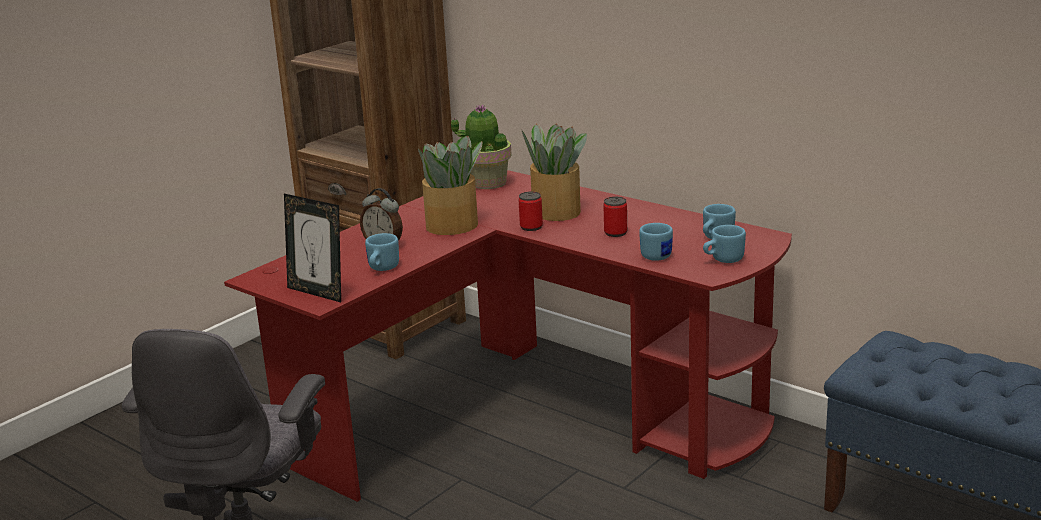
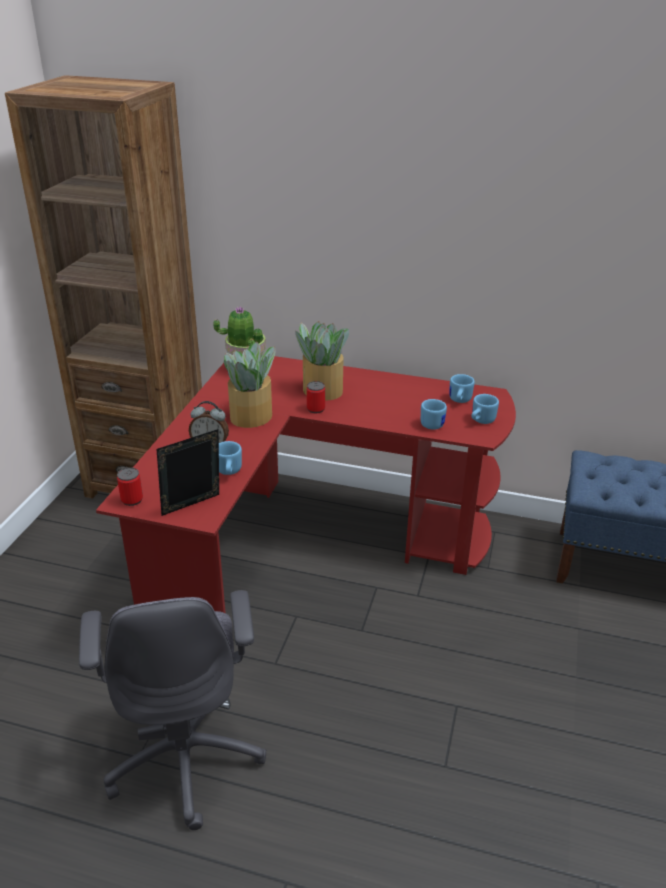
camera: 25 degrees left, 10 degrees up
(318, 292) = (193, 507): picture frame -> picture frame turned 135 degrees clockwise
(615, 233) = (384, 406): can -> can (132, 500)

